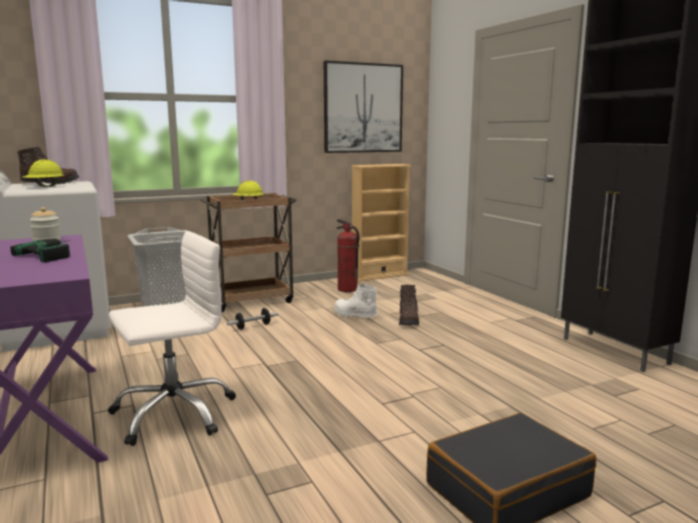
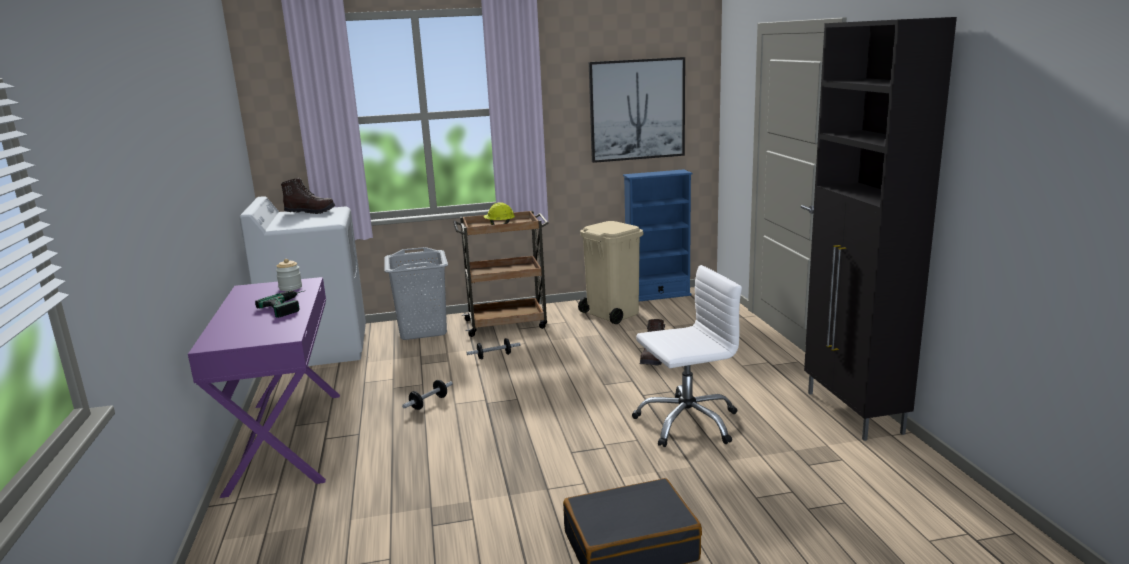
camera: 15 degrees right, 5 degrees up
(44, 187) = (302, 220): yellow hard hat -> none
(173, 413) = (388, 445): white office chair -> white office chair (687, 422)
(203, 370) = (429, 403): none -> dumbbell
(347, 289) = (612, 313): fire extinguisher -> beige trash can
(354, 315) = (601, 348): white boot -> none
(379, 276) = (658, 295): beige bookcase -> blue bookcase

